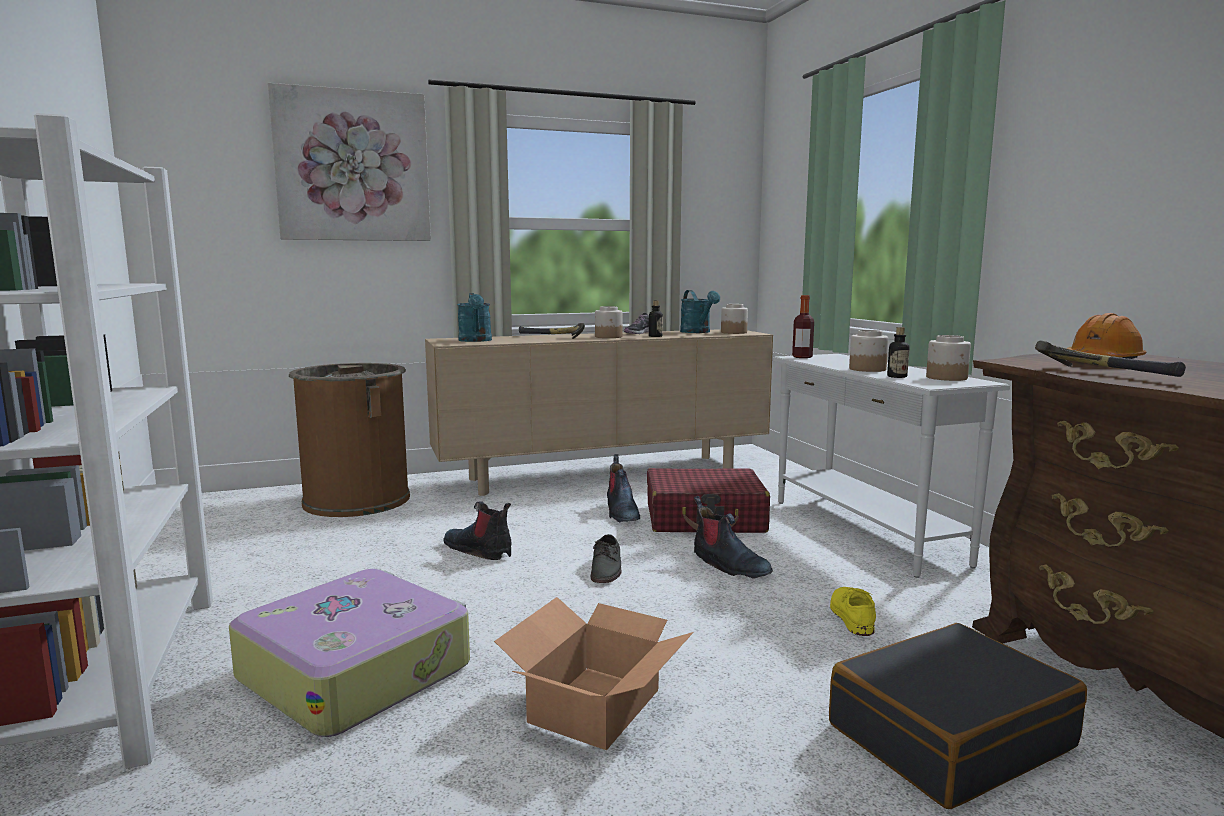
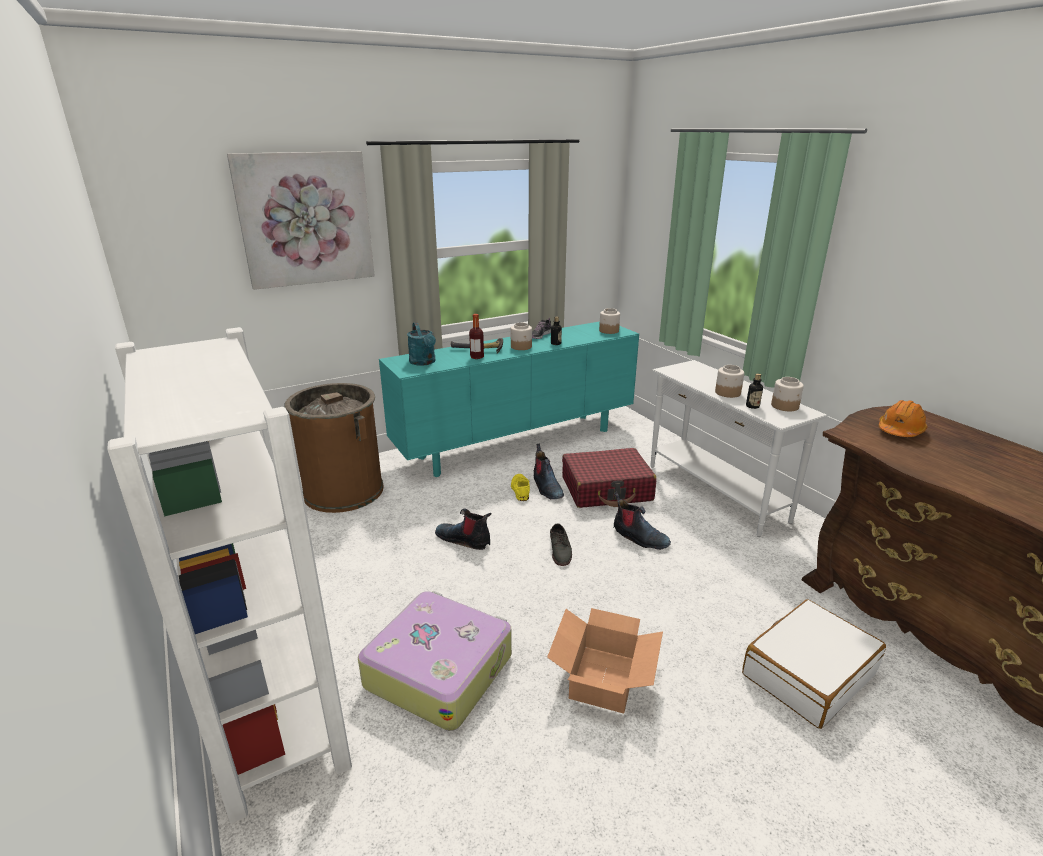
camera: 10 degrees left, 15 degrees up
(604, 474) = (516, 443): beige cabinet -> turquoise cabinet
(698, 332) = (582, 331): turquoise watering can -> none
(802, 357) = (673, 370): bottle -> bottle (477, 357)
(850, 615) = (728, 578): yellow shoe -> yellow shoe (520, 489)
(949, 735) = (808, 673): black suitcase -> white suitcase
(1105, 373) = (910, 458): hammer -> none

